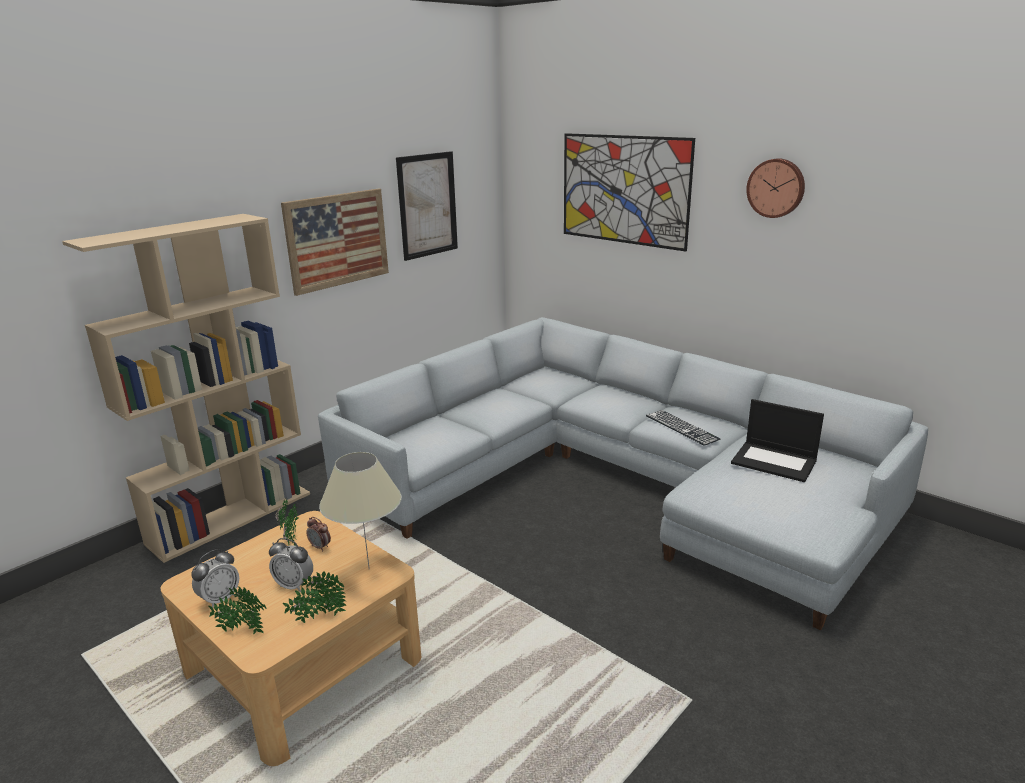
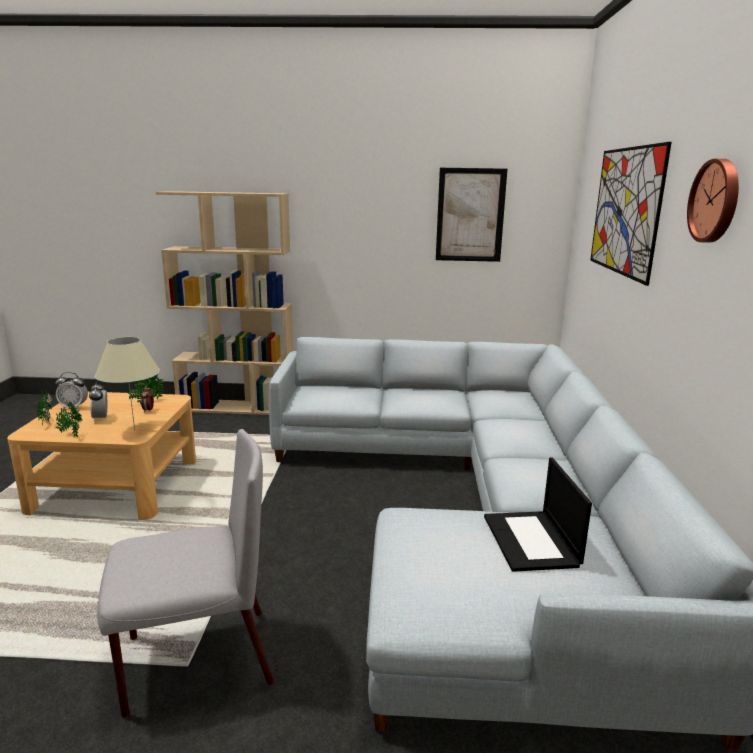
camera: 50 degrees right, 5 degrees down
(337, 240) = (369, 229): picture -> none
(681, 427) = (523, 474): keyboard -> none
(688, 693) = (195, 661): none -> grey chair

